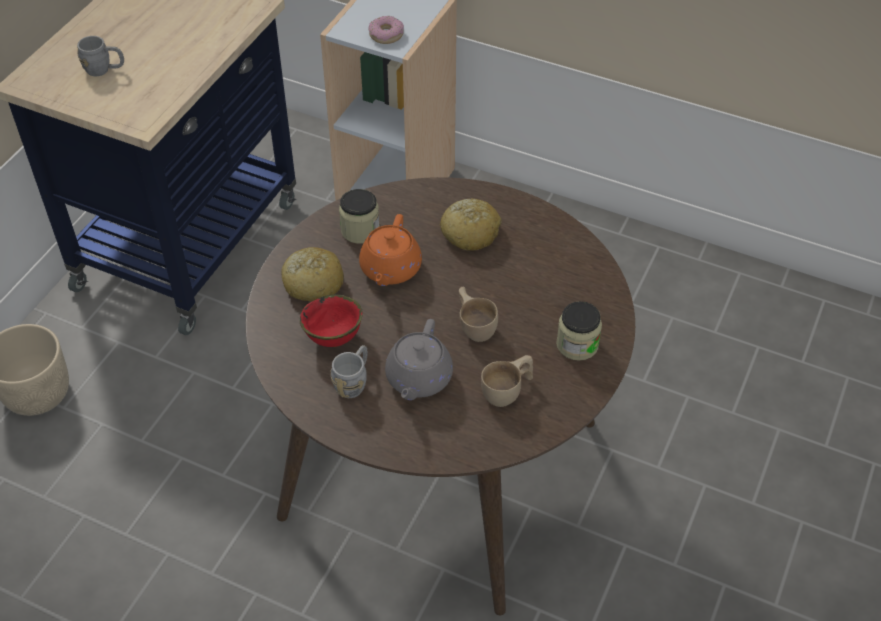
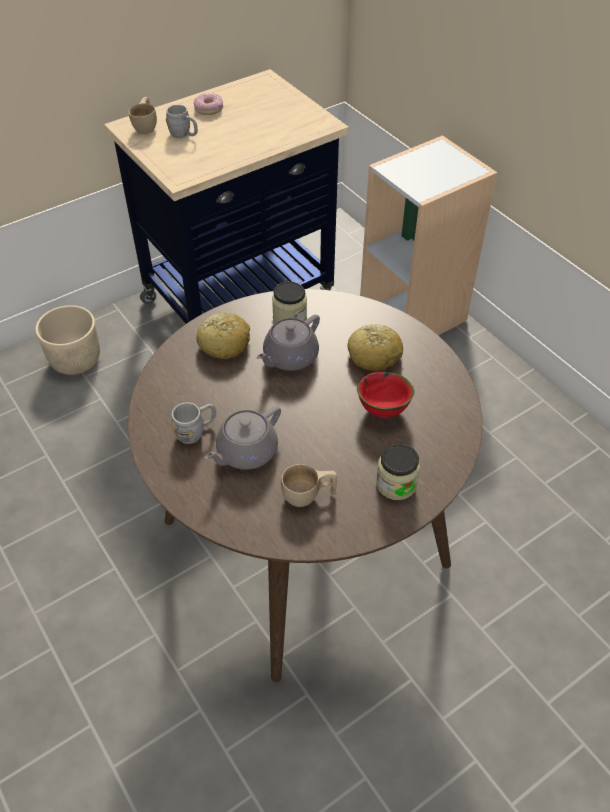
camera: 30 degrees right, 0 degrees up
(333, 339) = (206, 391): red bowl -> red bowl (382, 410)
(386, 35) = (419, 181): donut -> donut (209, 109)
(390, 269) = (289, 357): orange teapot -> grey teapot
(475, 325) = (322, 430): beige cup -> beige cup (146, 126)

